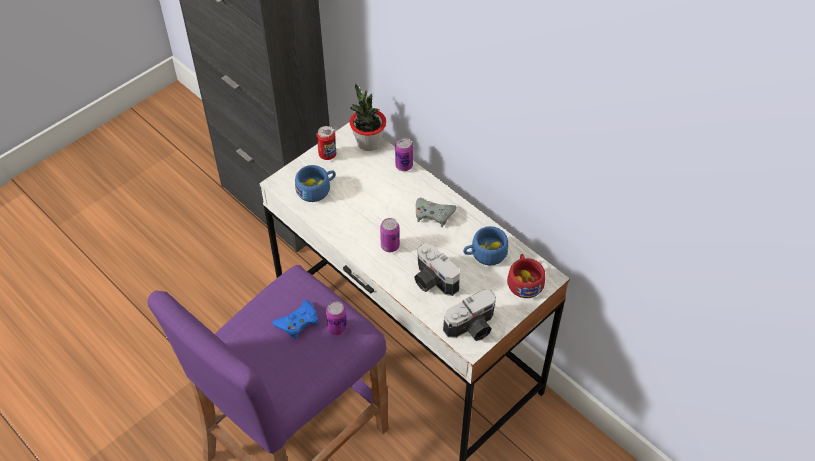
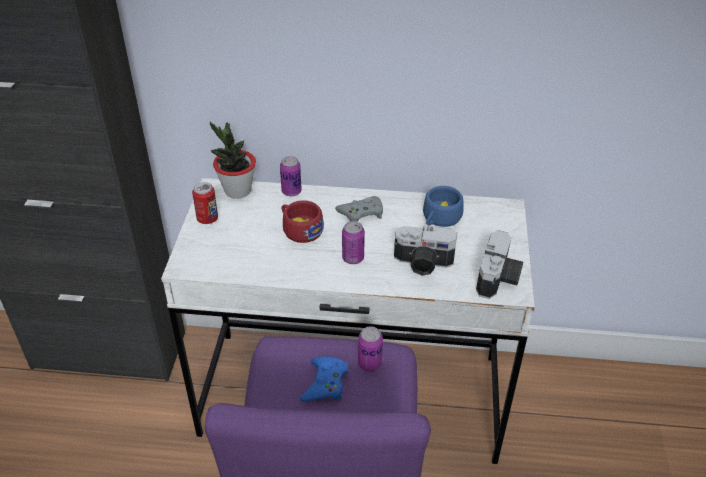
camera: 40 degrees left, 10 degrees down
(317, 189) = (229, 251): blue cup -> none
(524, 281) = (494, 220): red cup -> red cup (300, 229)

